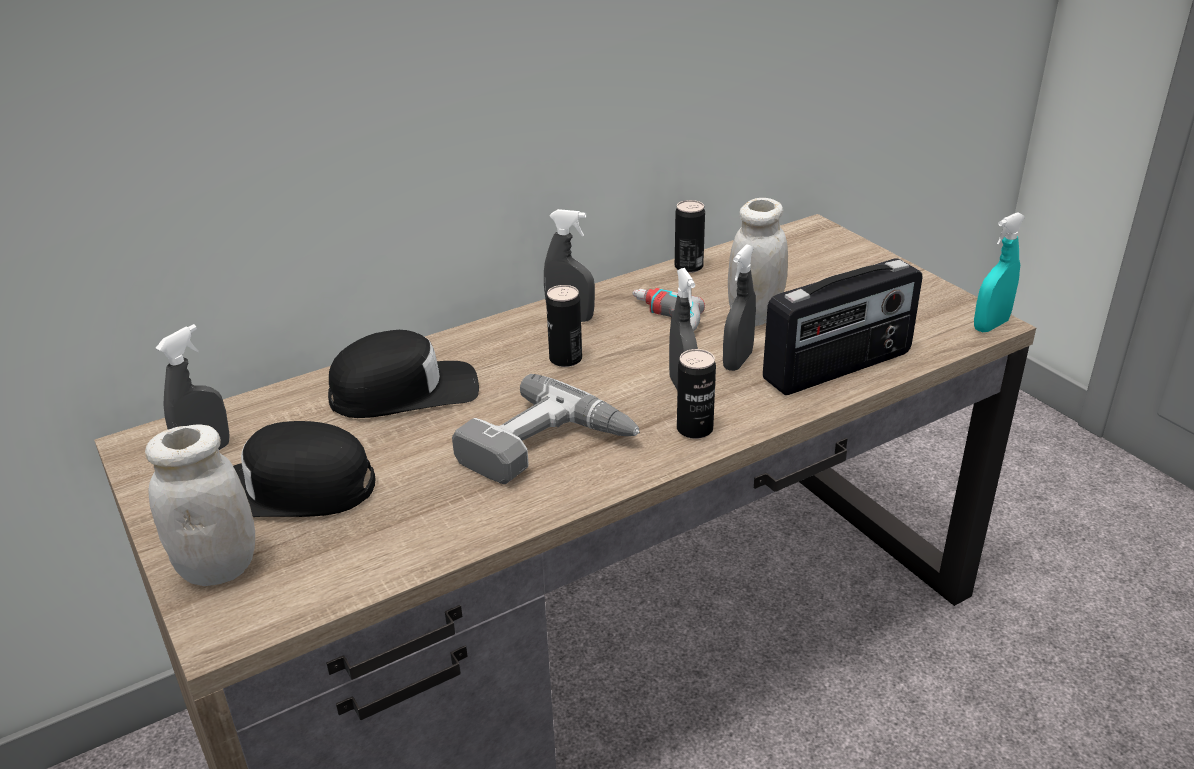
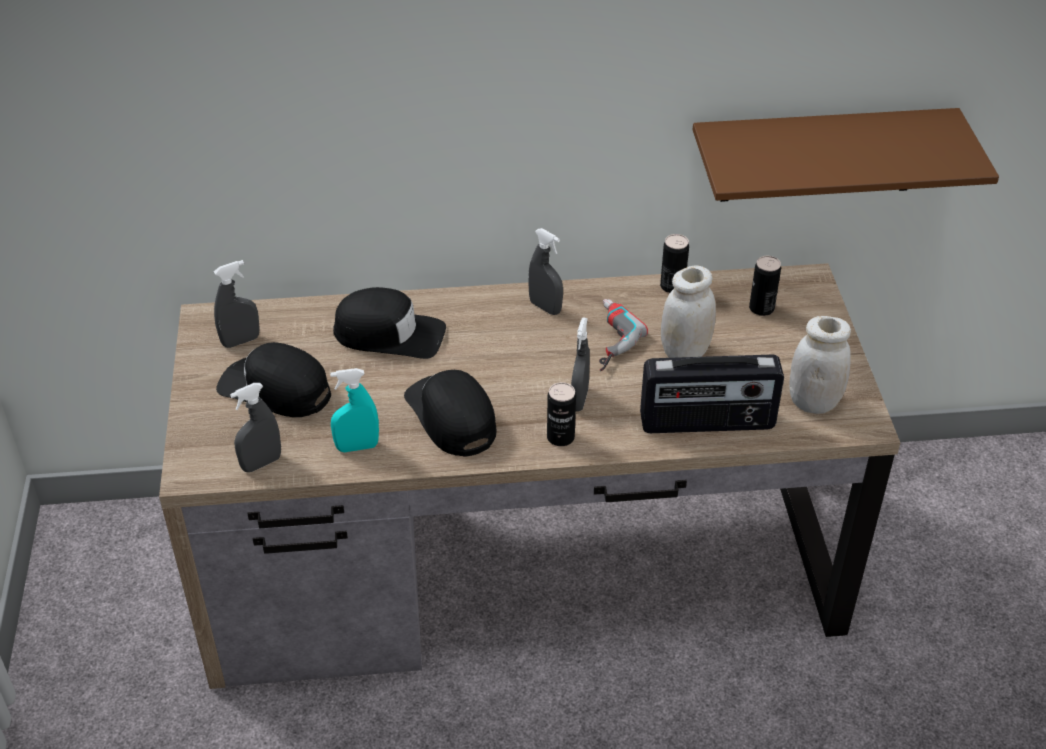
camera: 25 degrees right, 10 degrees up
(218, 568) = (208, 429): white jar -> white jar (813, 402)
(547, 449) = (451, 416): power drill -> black cap
(565, 359) = (515, 344): can -> can (761, 308)
(737, 361) = (637, 390): grey spray bottle -> grey spray bottle (261, 463)
(800, 84) = (820, 155): none -> brown shelf
(990, 325) = (863, 427): turquoise spray bottle -> turquoise spray bottle (357, 447)

